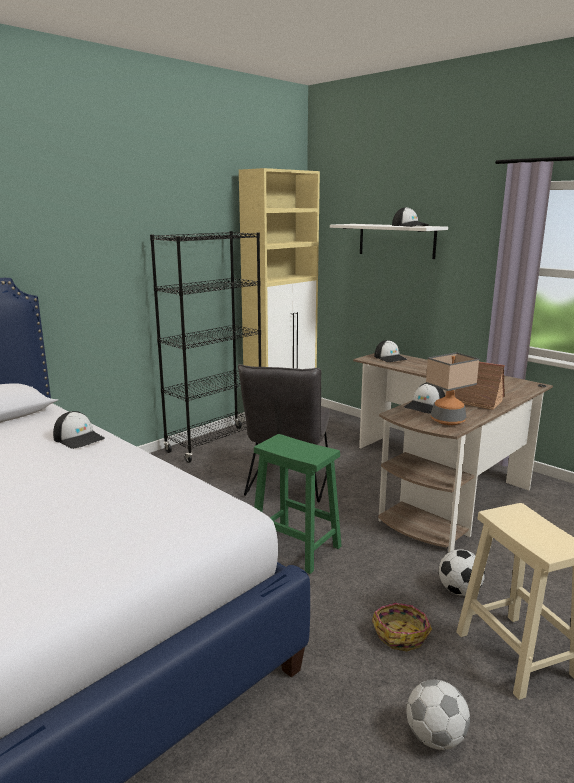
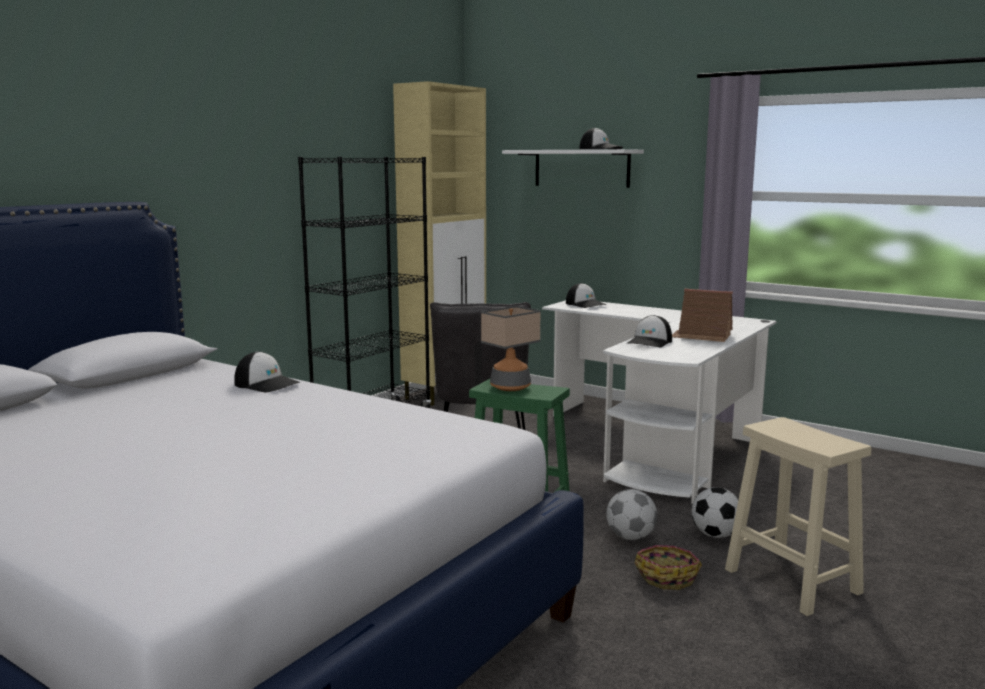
camera: 10 degrees left, 5 degrees down
(435, 737) = (734, 653): football -> football (631, 537)
(440, 483) = (660, 443): brown desk -> white desk
(448, 421) = (681, 352): table lamp -> table lamp (510, 387)

